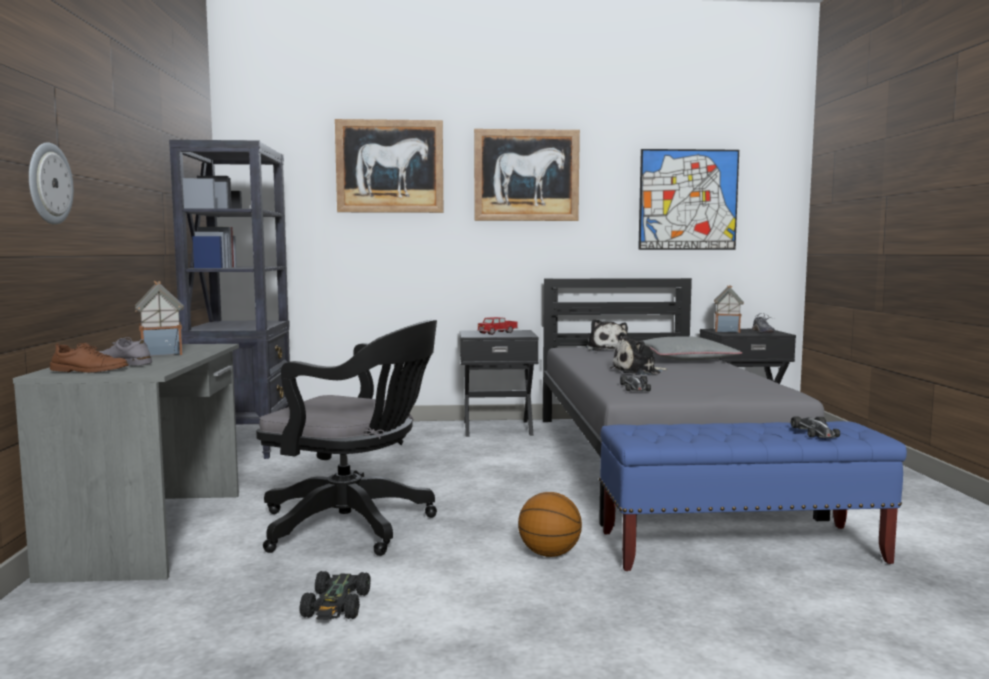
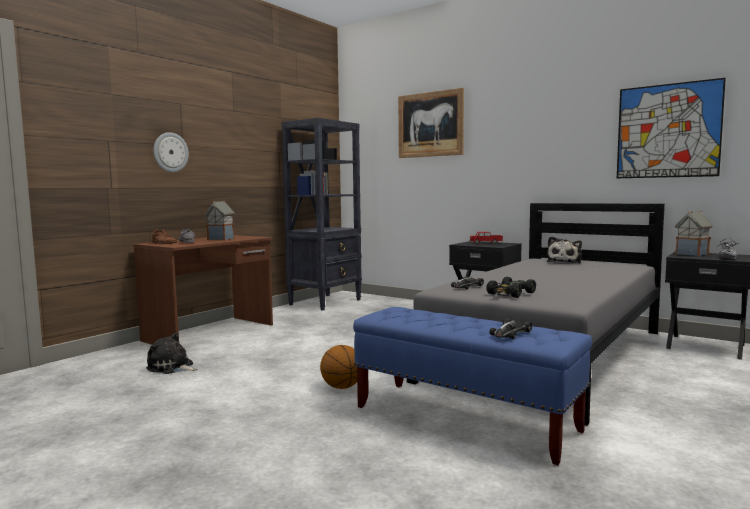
camera: 40 degrees right, 0 degrees up
(153, 532) = (211, 332): grey desk -> brown desk
(336, 605) = (204, 379): black toy car -> black toy car (511, 293)
(354, 526) = (286, 349): black office chair -> none
(526, 175) = (522, 122): picture -> none
(638, 371) = (519, 278): plush toy -> plush toy (172, 367)
(685, 358) = (600, 273): grey pillow -> none

